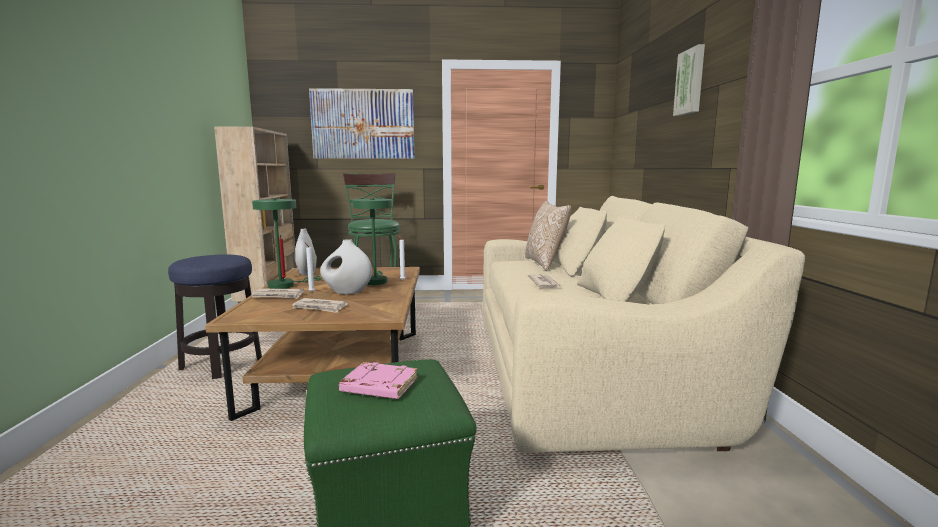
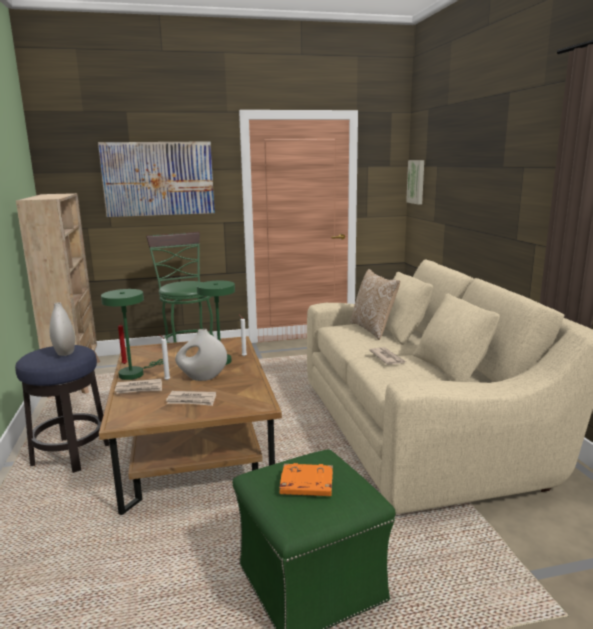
camera: 10 degrees left, 5 degrees up
(307, 273) = (142, 354): white vase -> white vase (65, 352)
(378, 386) = (306, 485): pink book -> orange book
(691, 82) = (495, 157): picture -> picture (416, 182)

